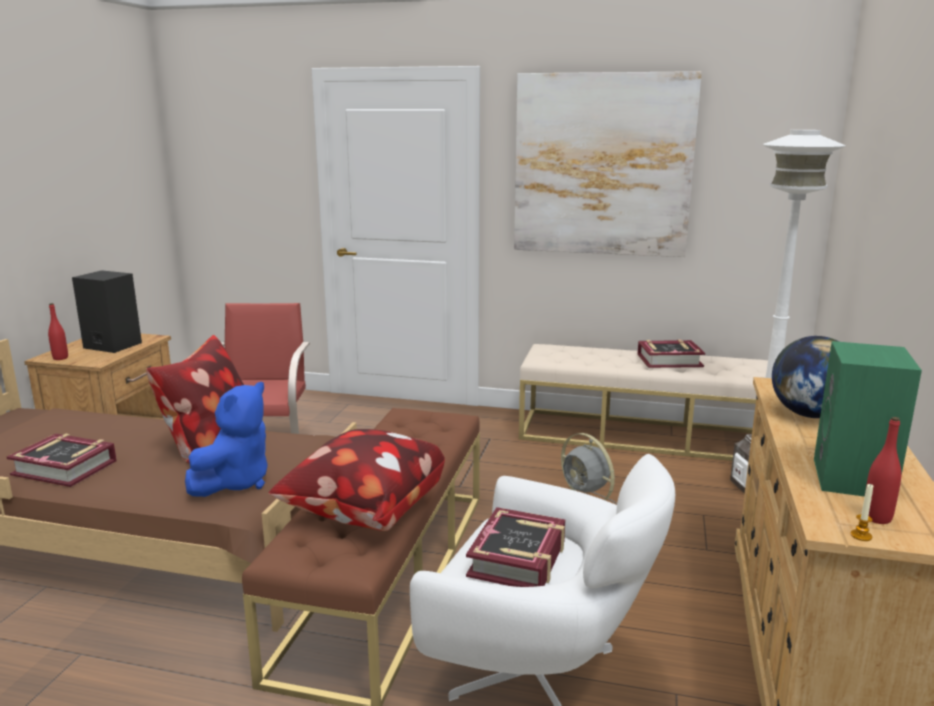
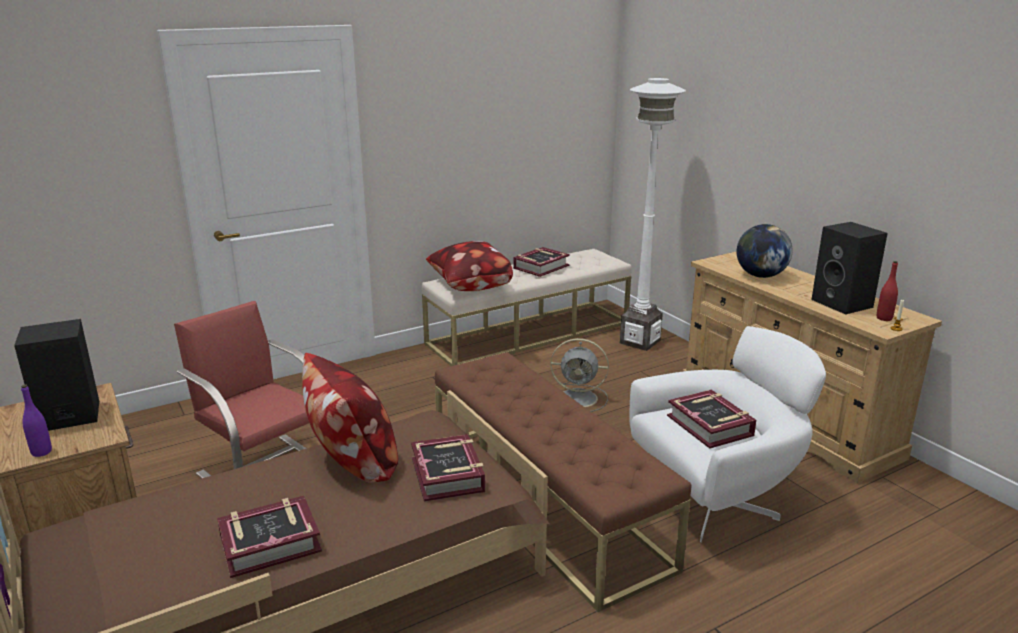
camera: 45 degrees left, 5 degrees up
(60, 358) = (41, 452): red bottle -> purple bottle
(235, 482) = (448, 475): blue plush toy -> book
(362, 512) = (589, 444): pillow -> pillow (469, 287)
(602, 165) = (465, 112): picture -> none
(855, 480) = (843, 303): green speaker -> black speaker

